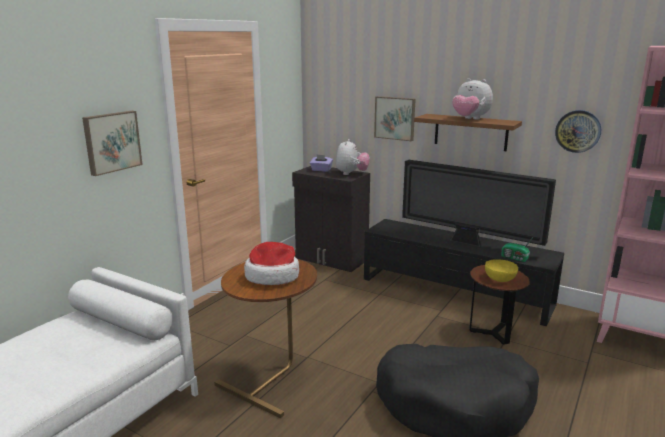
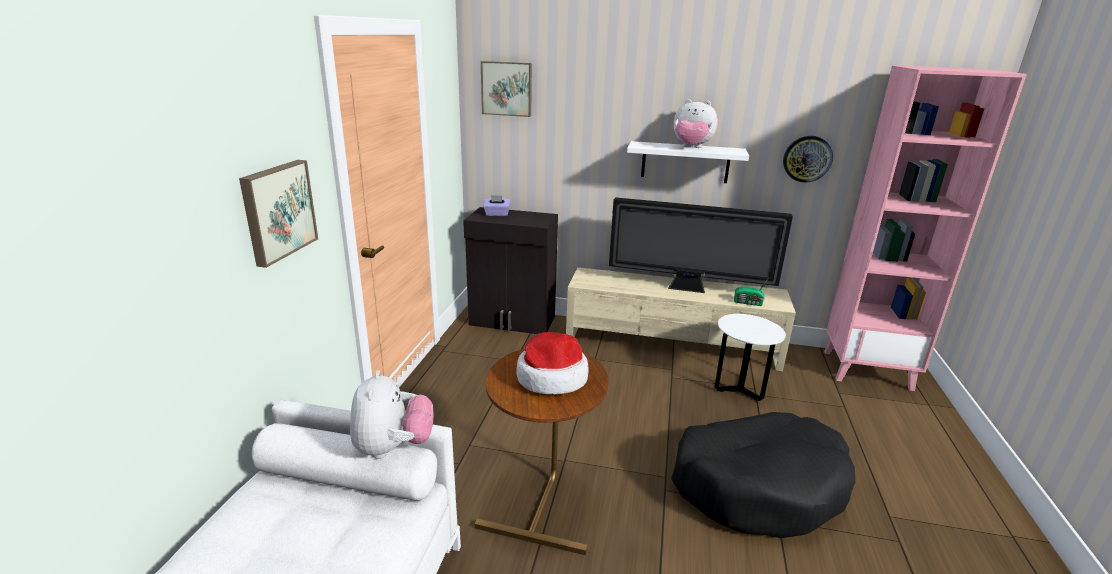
camera: 20 degrees left, 5 degrees up
(351, 173) = (538, 217): plush toy -> plush toy (393, 448)
(395, 118) = (590, 147): picture -> picture (507, 88)
(456, 292) = (672, 344): black tv stand -> beige tv stand
(470, 132) = (685, 162): brown shelf -> white shelf
(493, 333) = (739, 389): brown side table -> white side table
(500, 278) = (754, 330): yellow bowl -> none

